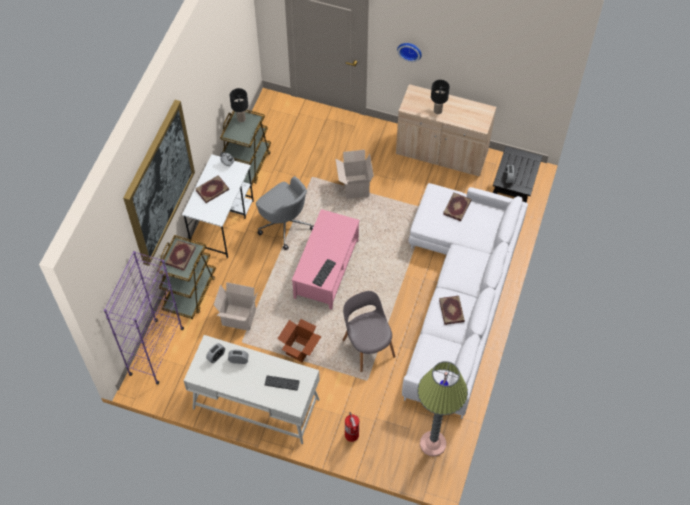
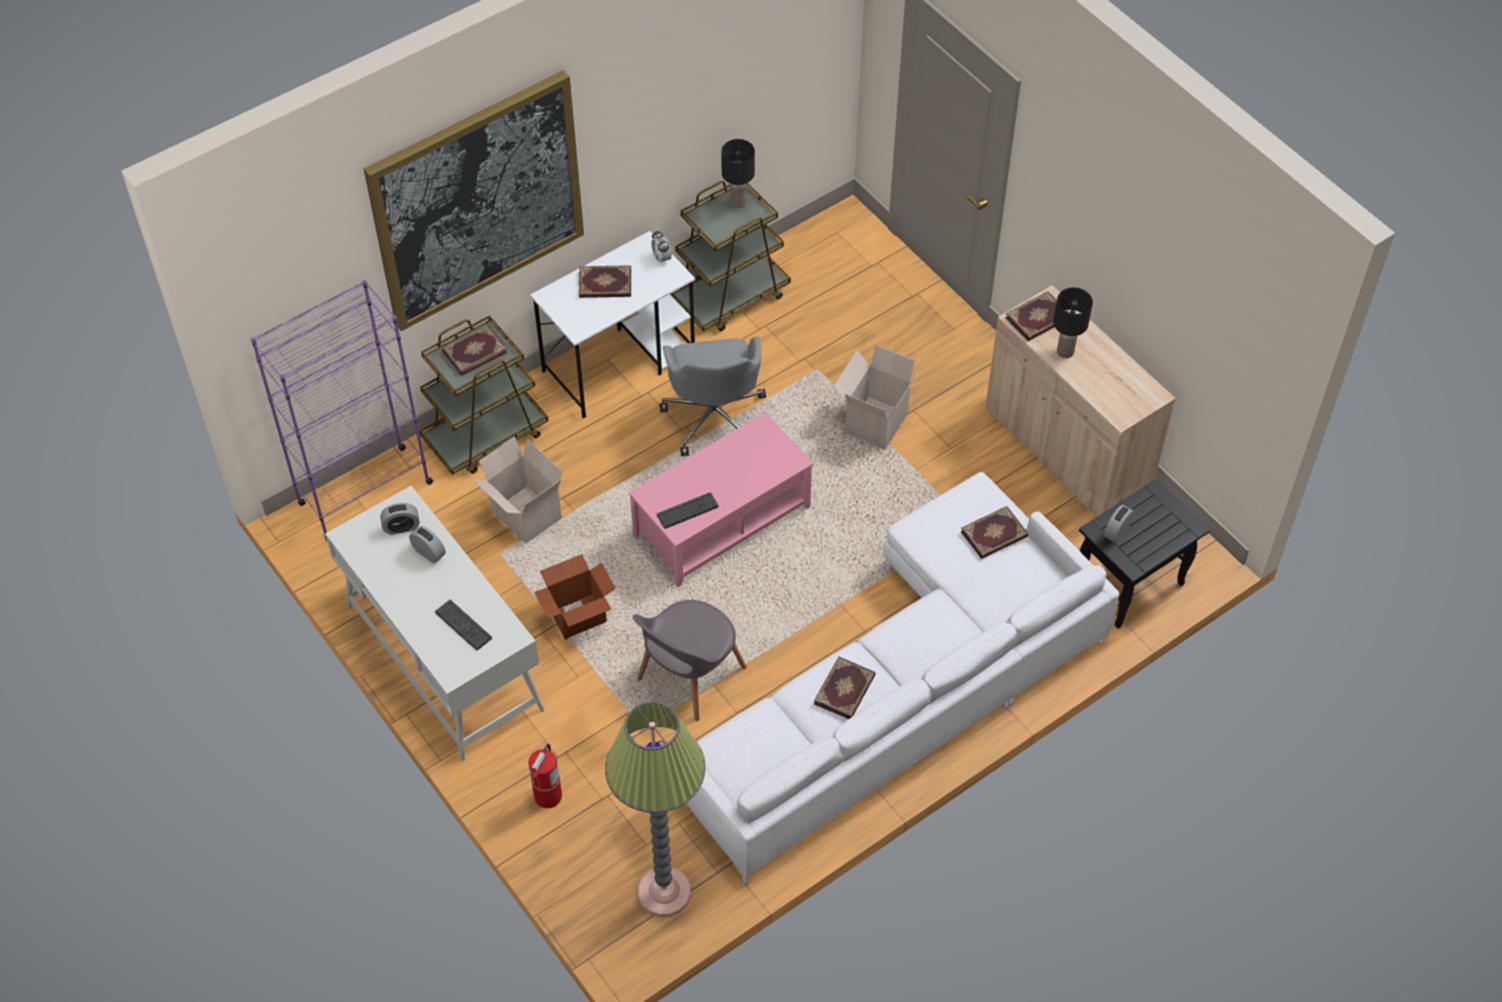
camera: 35 degrees right, 5 degrees down
(368, 345) = (688, 676): grey chair -> grey chair turned 150 degrees counterclockwise
(410, 50) = (1065, 216): wall clock -> none
(415, 102) = (1038, 319): none -> book

